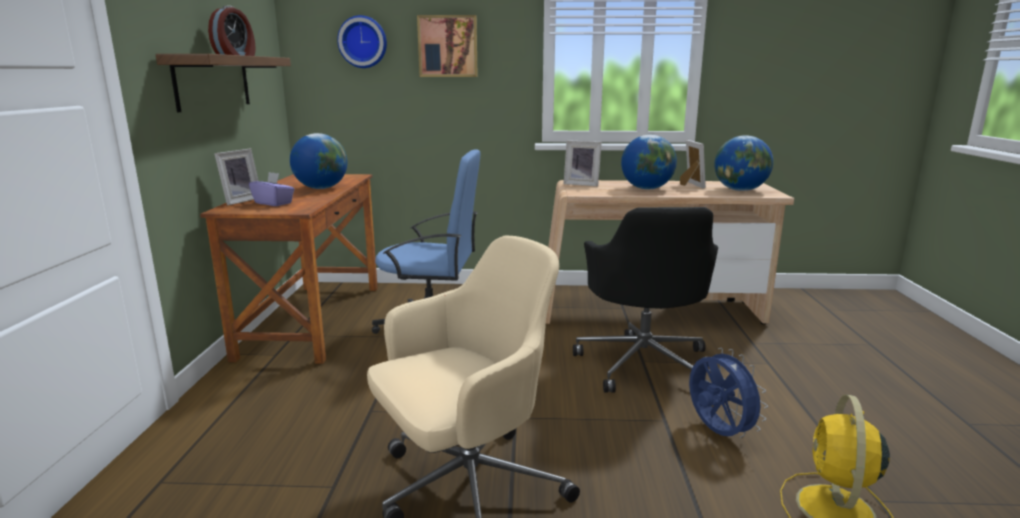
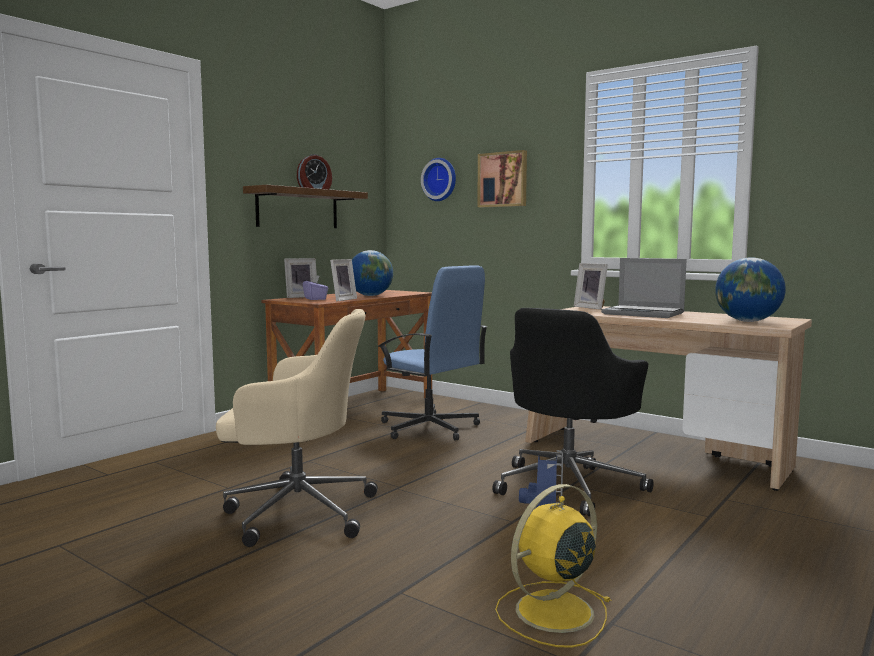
camera: 35 degrees right, 10 degrees down
(647, 189) = (644, 313): globe -> laptop
(690, 185) = (704, 315): picture frame -> picture frame (341, 300)

